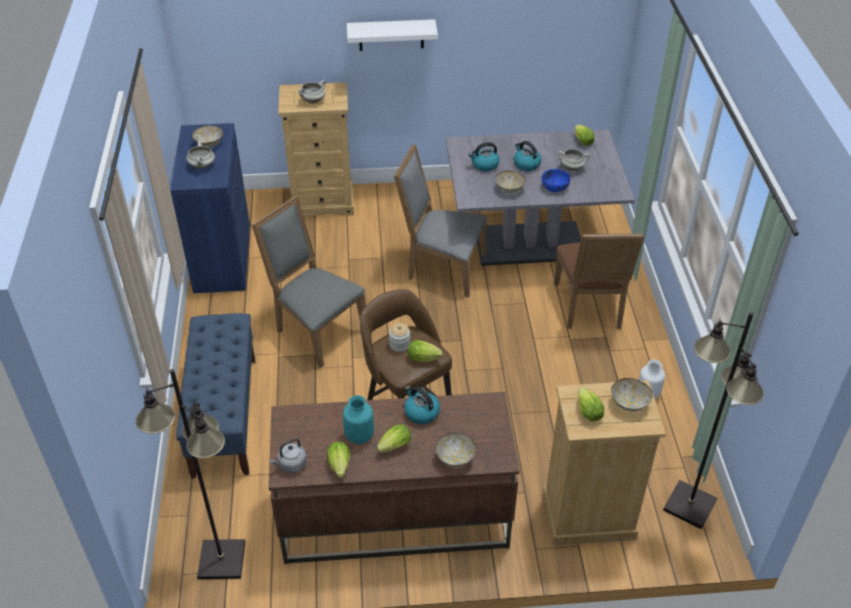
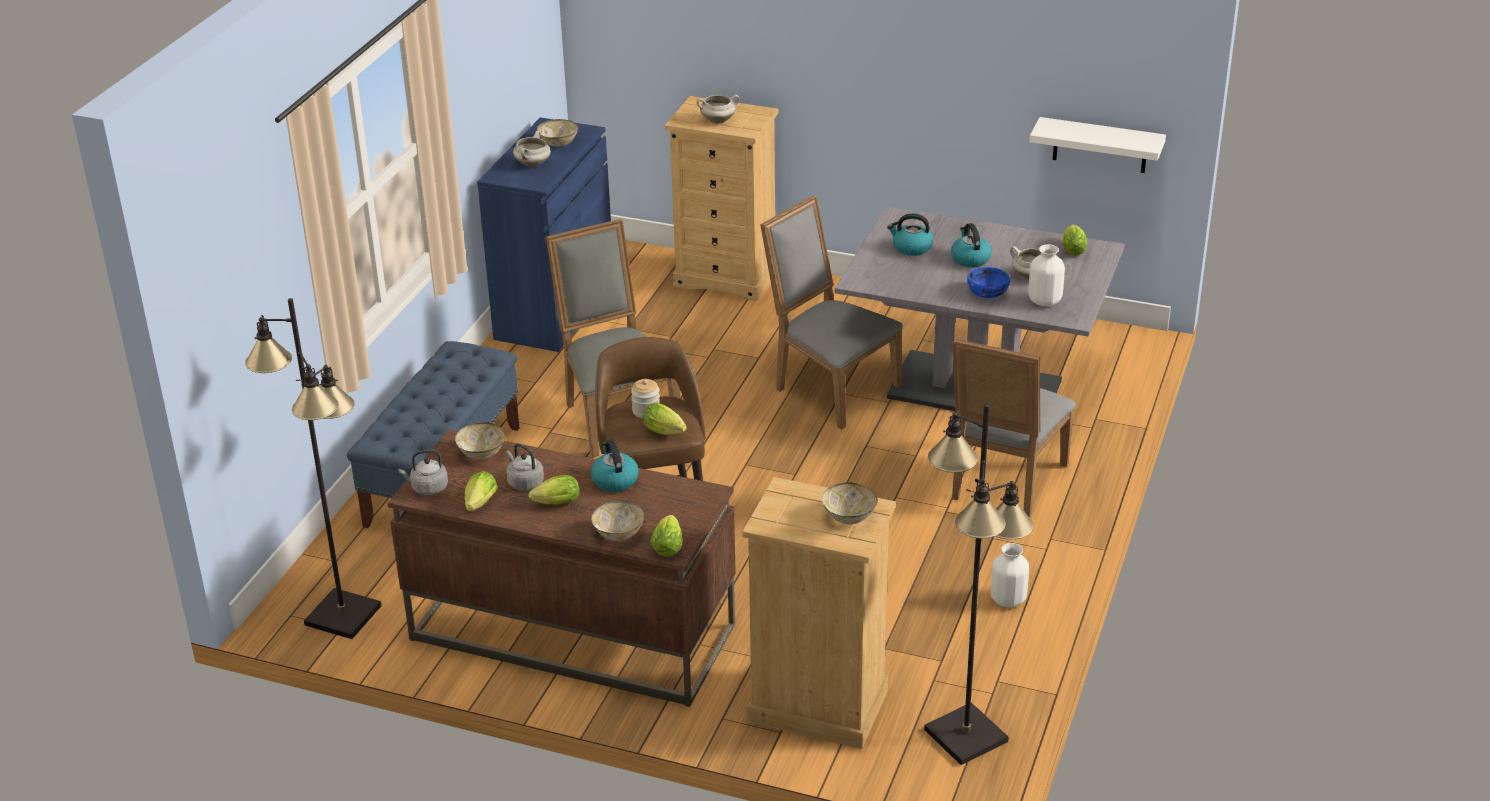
camera: 25 degrees right, 10 degrees down
(359, 436) = (524, 482): turquoise vase -> grey kettle
(391, 35) = (843, 52): white shelf -> white shelf (1100, 145)
(510, 189) = (922, 282): bowl -> bowl (482, 454)
(587, 410) = (790, 510): lettuce -> lettuce (668, 545)
(590, 308) = (1003, 484): brown chair -> grey chair
(593, 184) = (1044, 301): none -> white vase

